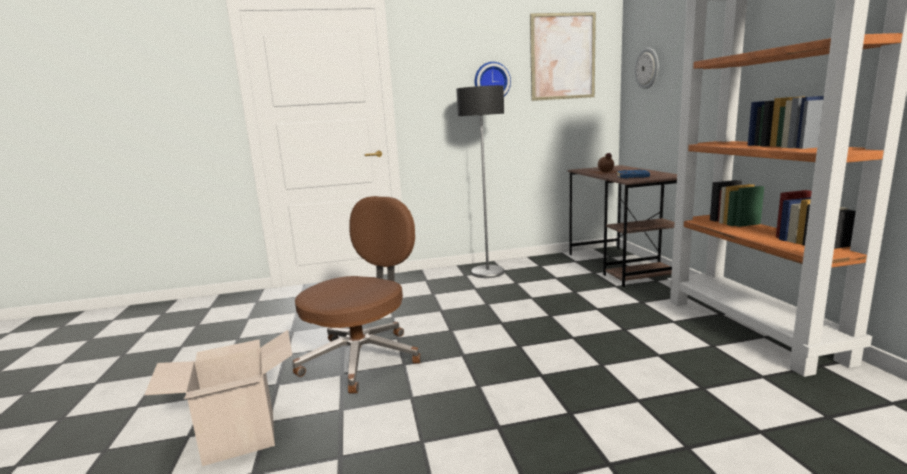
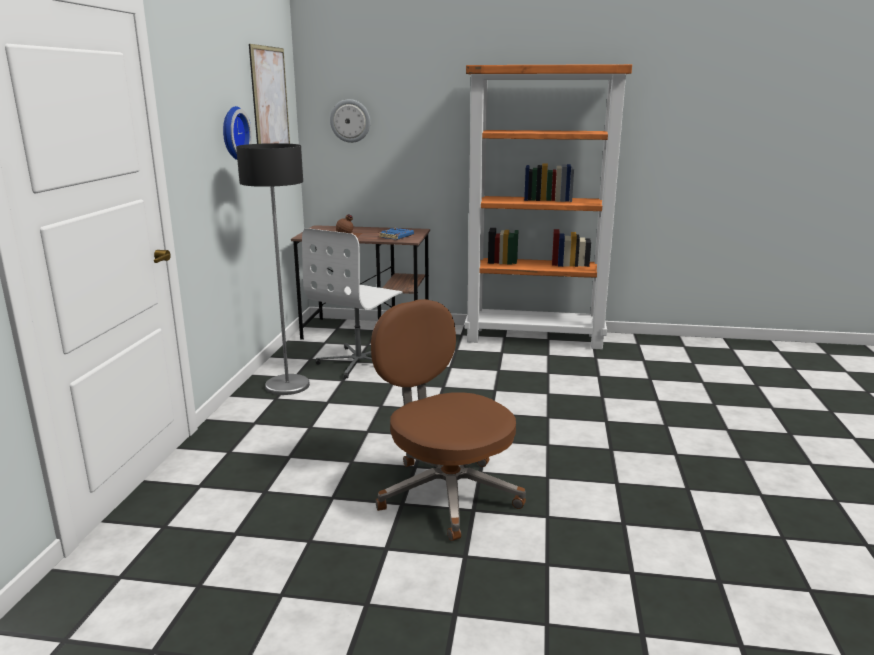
camera: 70 degrees left, 5 degrees up
(240, 437) = (567, 583): cardboard box -> none
(556, 279) = (359, 362): none -> white office chair

